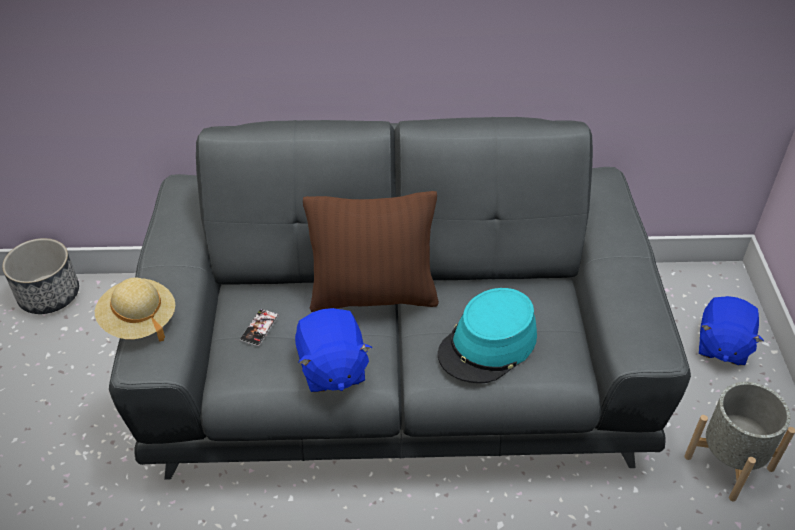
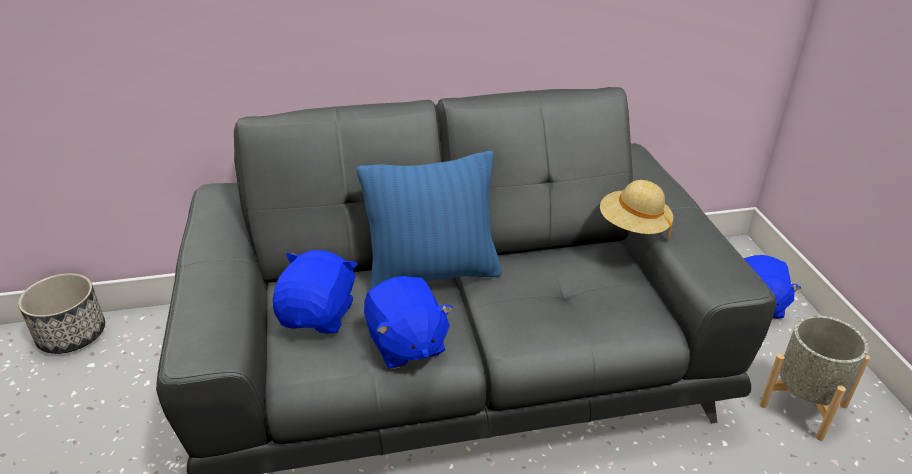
camera: 10 degrees left, 10 degrees down
(139, 321) = (185, 314): beige hat -> beige hat (633, 227)
(259, 328) = (319, 315): phone -> blue plush toy
(373, 295) = (433, 274): brown pillow -> blue pillow
(488, 345) = (563, 304): turquoise hat -> none

